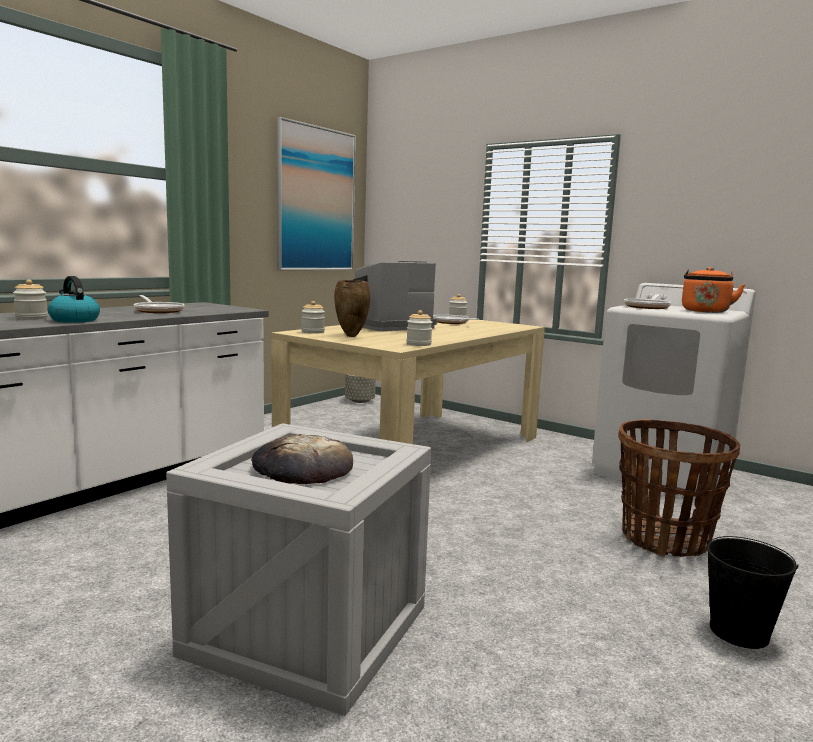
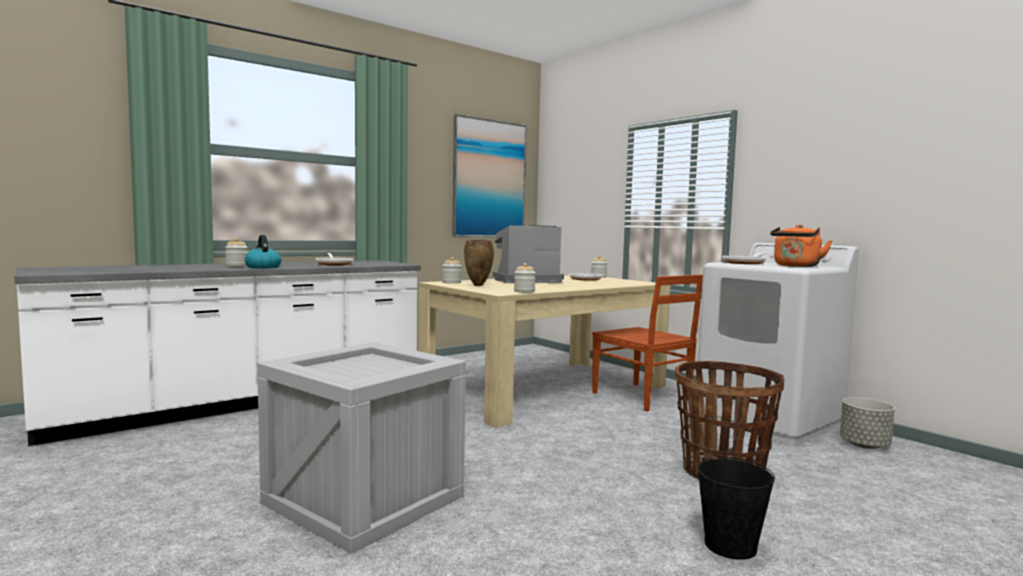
camera: 15 degrees right, 5 degrees down
(302, 468) = (358, 368): bread -> none
(360, 401) = (526, 351): grey planter -> grey planter (865, 445)
(523, 453) = (642, 397): none -> brown chair

